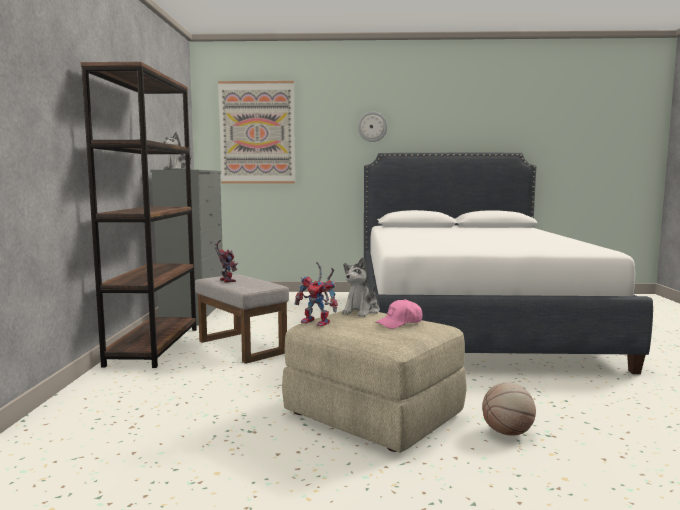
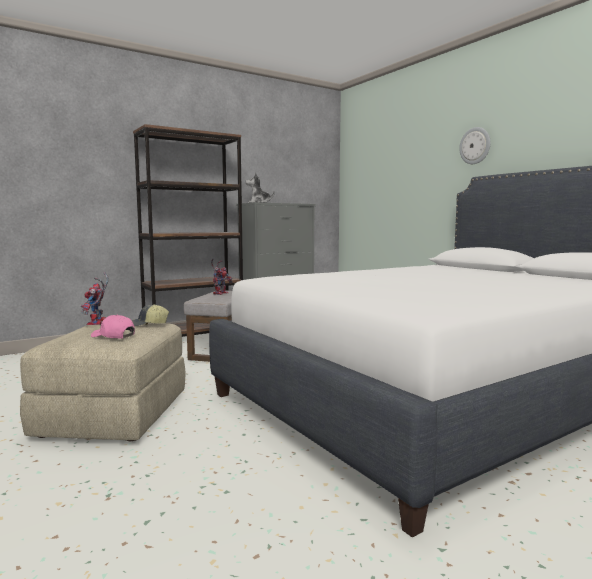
camera: 55 degrees right, 0 degrees up
(257, 133) = (378, 166): picture -> none
(362, 311) = (148, 325): plush toy -> cap
(508, 433) = (103, 473): basketball -> none

